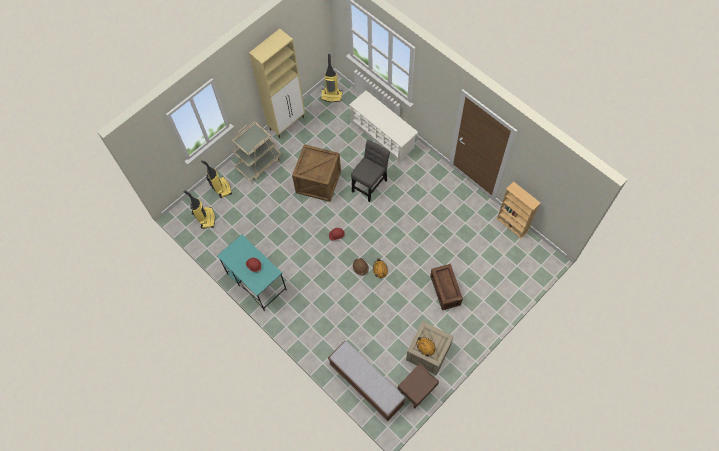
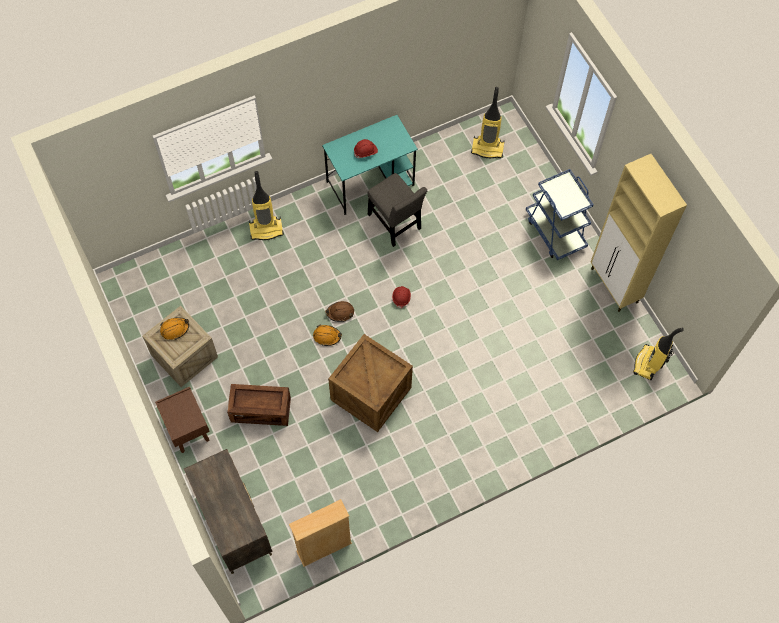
camera: 105 degrees right, 0 degrees up
(221, 188) = (529, 176): vacuum cleaner -> vacuum cleaner (266, 229)
(259, 163) = (555, 231): beige cart -> blue cart
(319, 181) = (497, 300): crate -> crate (371, 395)
(366, 384) = (178, 269): bench -> none
(370, 184) = (468, 368): grey chair -> grey chair (395, 224)
(383, 135) = (549, 414): white shoe rack -> none
(416, 391) = (142, 324): brown nightstand -> brown nightstand (187, 428)
(521, 278) = (234, 523): none -> dresser

